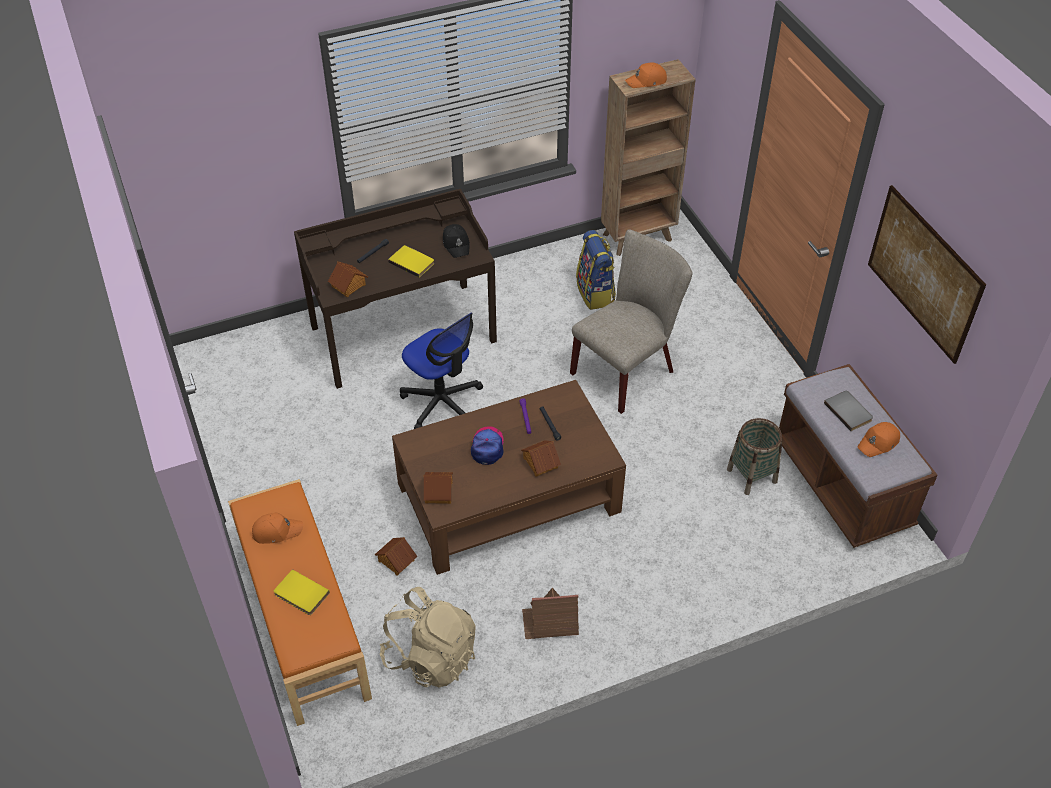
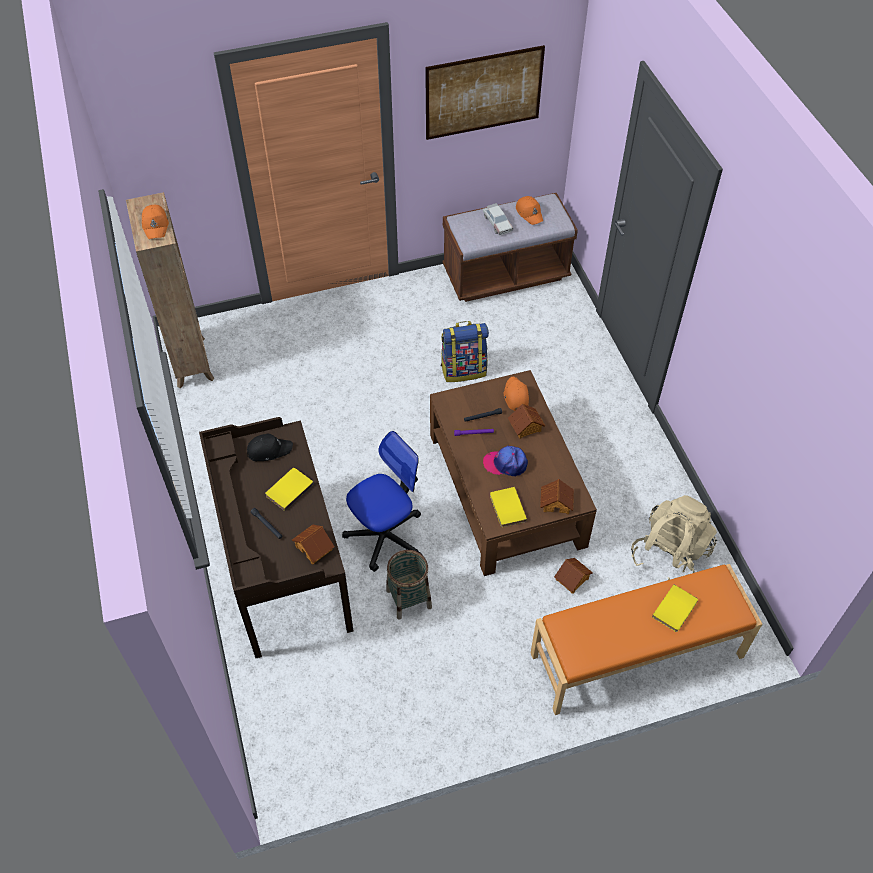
camera: 85 degrees left, 5 degrees up
(276, 531) = (605, 633): orange cap -> orange cap (515, 396)
(429, 449) = (506, 508): none -> yellow book
(550, 622) = (633, 468): toy house -> none
(595, 293) = (262, 402): backpack -> backpack (464, 370)
(628, 369) = (365, 389): beige chair -> none
(751, 475) = (493, 324): basket -> basket (408, 599)
(849, 411) = (497, 223): grey book -> toy car

